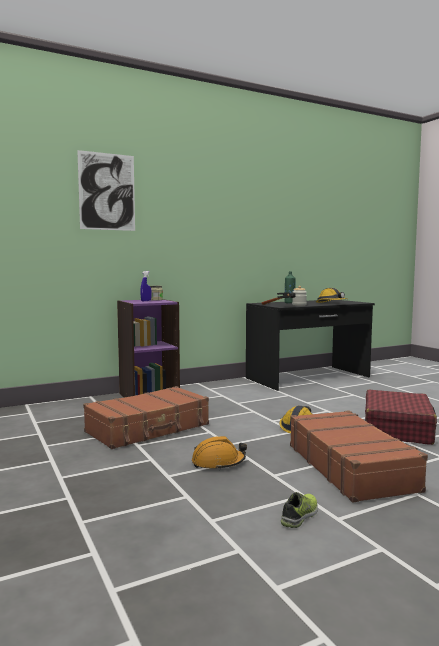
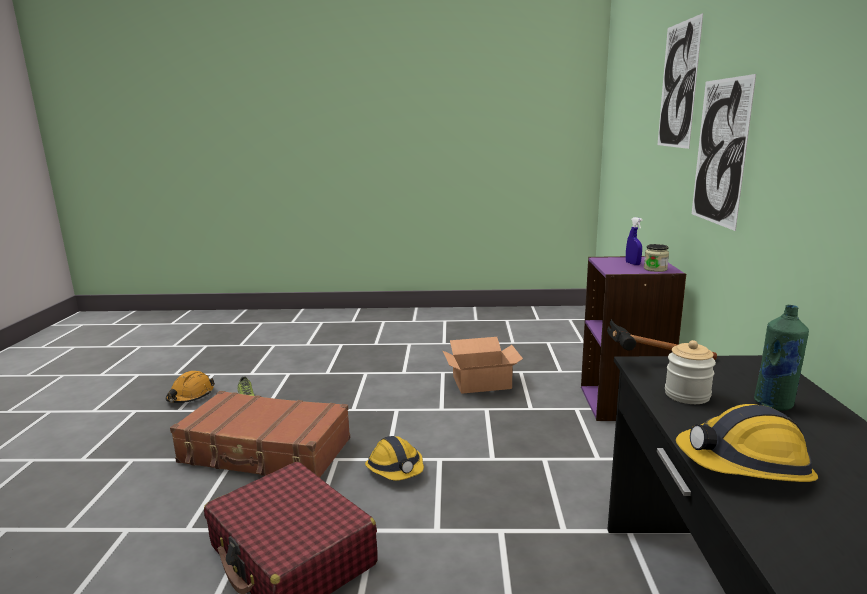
camera: 120 degrees right, 10 degrees up
(148, 429) = (482, 382): brown suitcase -> cardboard box
(173, 232) = (720, 152): none -> picture
(218, 463) = (362, 394): orange hard hat -> orange hard hat (190, 396)

